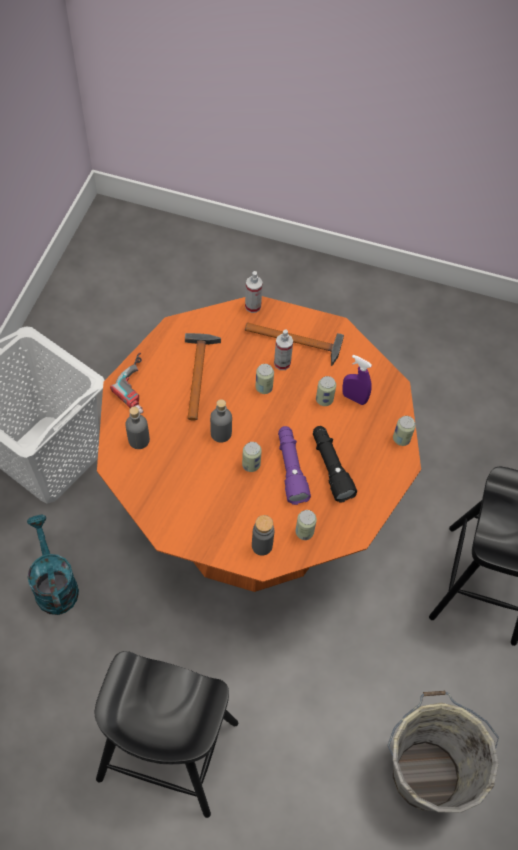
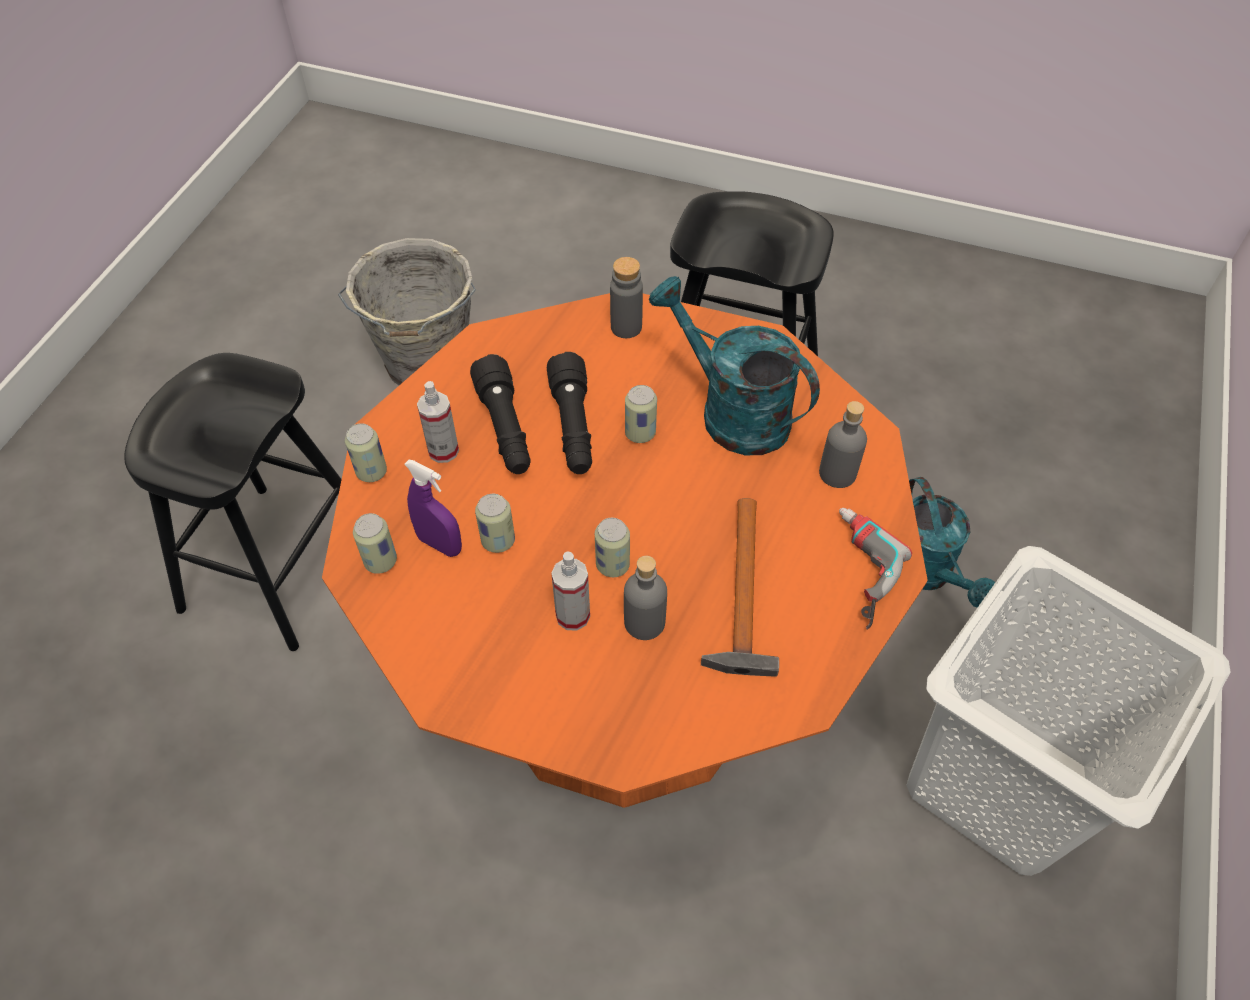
camera: 175 degrees left, 5 degrees down
(196, 480) = (731, 412): none -> turquoise watering can
(221, 433) = (693, 483): grey bottle -> grey bottle (644, 622)
(253, 306) = (629, 755): spray bottle -> spray bottle (443, 451)
(290, 468) = (573, 427): purple flashlight -> black flashlight
(298, 342) = (535, 664): hammer -> none
(304, 532) = (560, 342): can -> can (380, 561)

